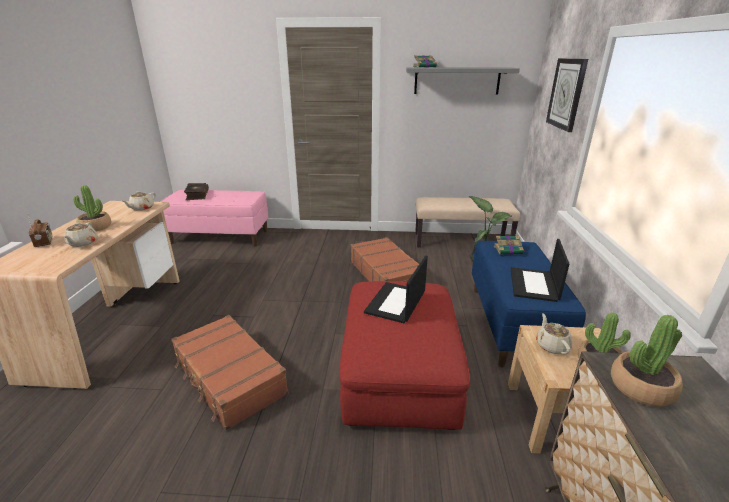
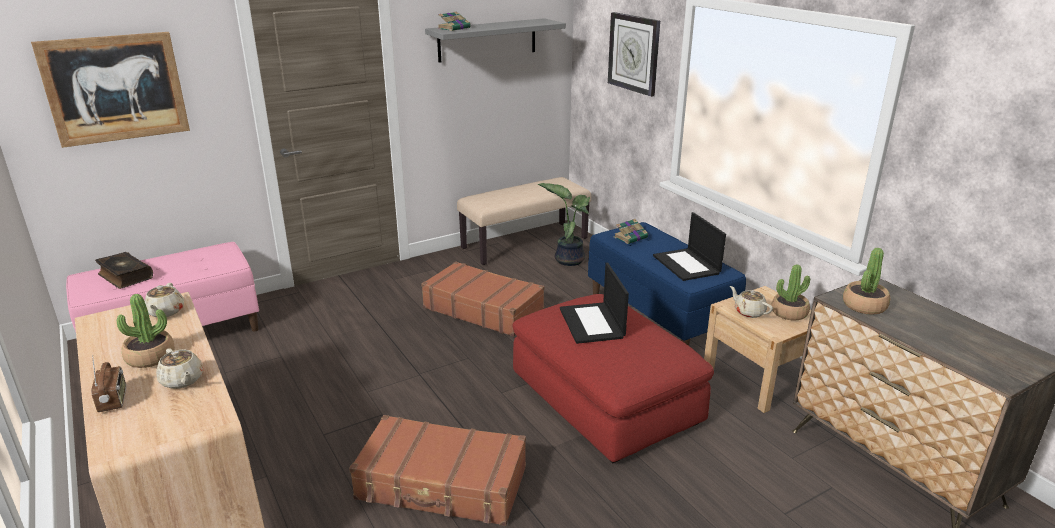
camera: 35 degrees left, 0 degrees up
(44, 242) = (113, 400): radio -> radio turned 45 degrees clockwise
(209, 87) = (115, 88): none -> picture

